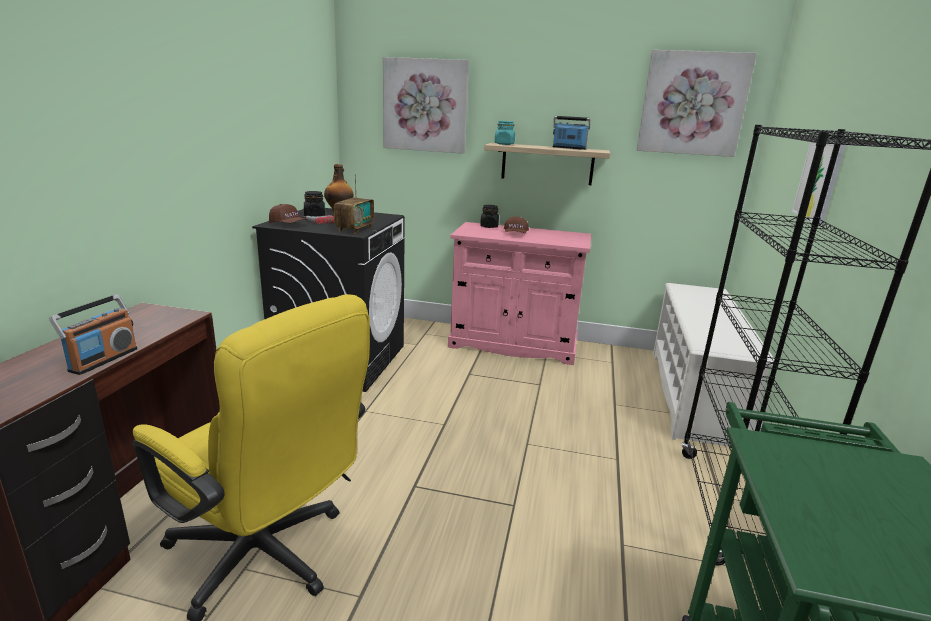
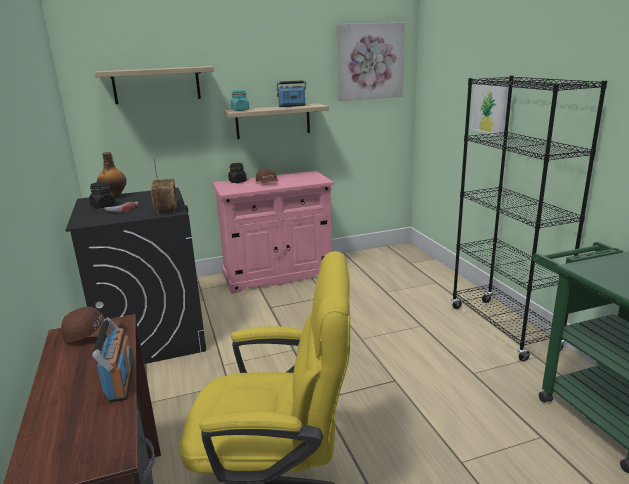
camera: 30 degrees left, 0 degrees up
(288, 224) = (97, 219): brown cap -> brown cap (93, 335)
(425, 105) = (156, 85): picture -> shelf
(693, 394) = (422, 269): white shoe rack -> none

